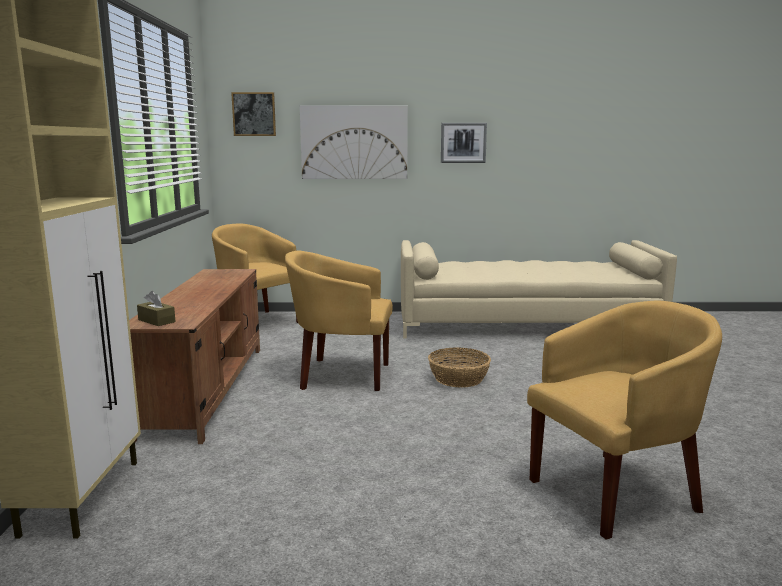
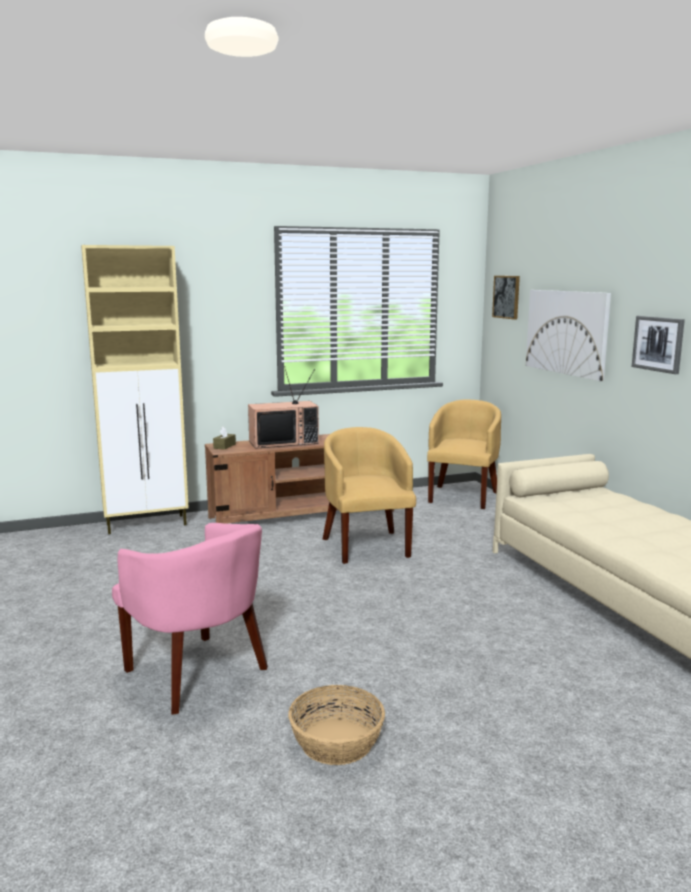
camera: 70 degrees right, 0 degrees up
(190, 298) = (284, 442): none -> television
(459, 379) = (401, 589): basket -> basket (336, 742)
(615, 492) = (197, 674): yellow armchair -> pink armchair

